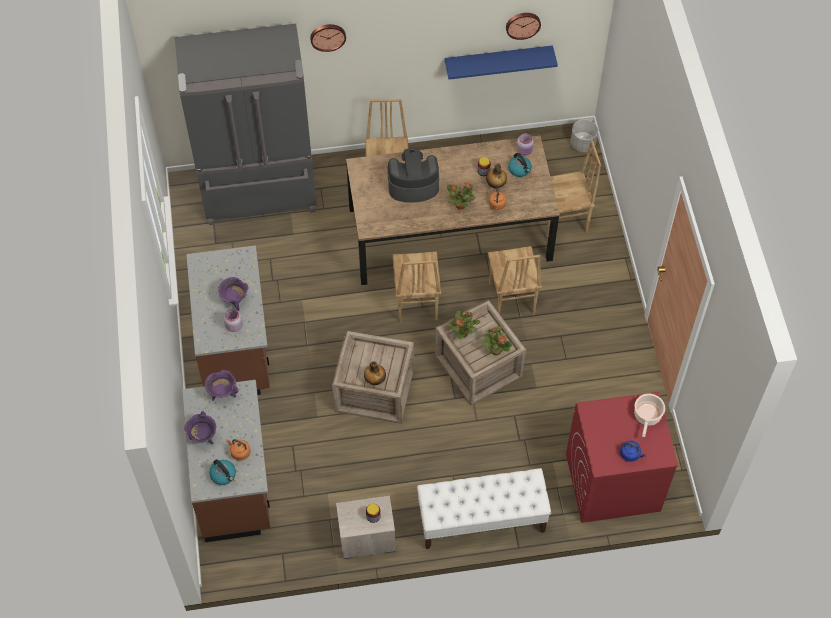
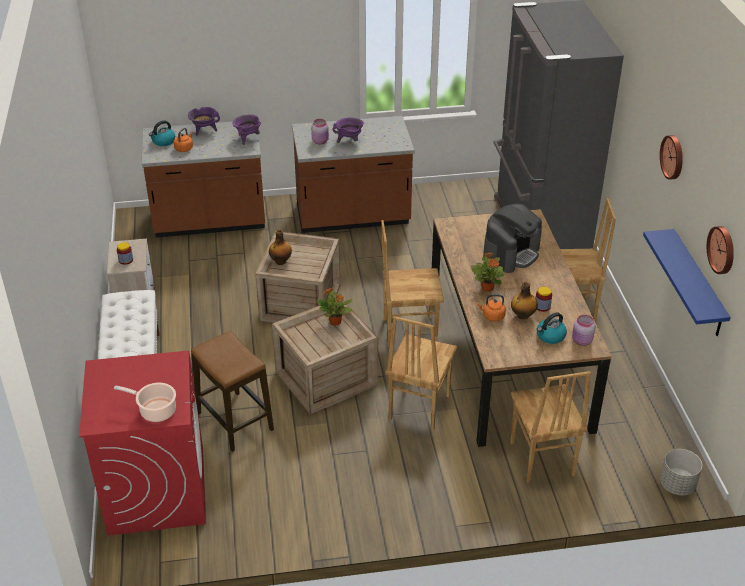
camera: 90 degrees right, 20 degrees down
(328, 36) = (635, 101): wall clock -> wall clock (673, 157)
(413, 185) = (511, 253): coffee machine -> coffee machine turned 45 degrees clockwise
(495, 350) = (311, 346): potted plant -> none
(510, 299) = (418, 407): brown chair -> brown chair turned 60 degrees counterclockwise
(533, 432) = (234, 421): none -> stool
(630, 454) = (106, 393): blue kettle -> none

